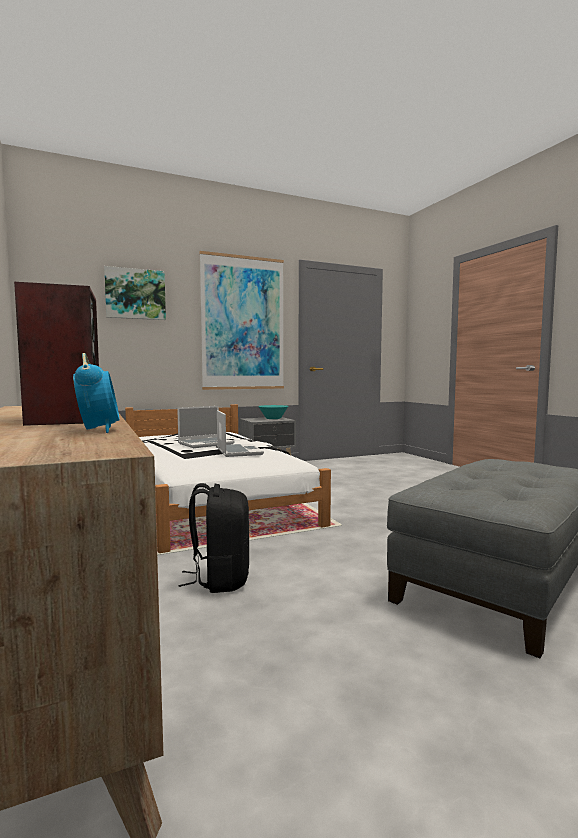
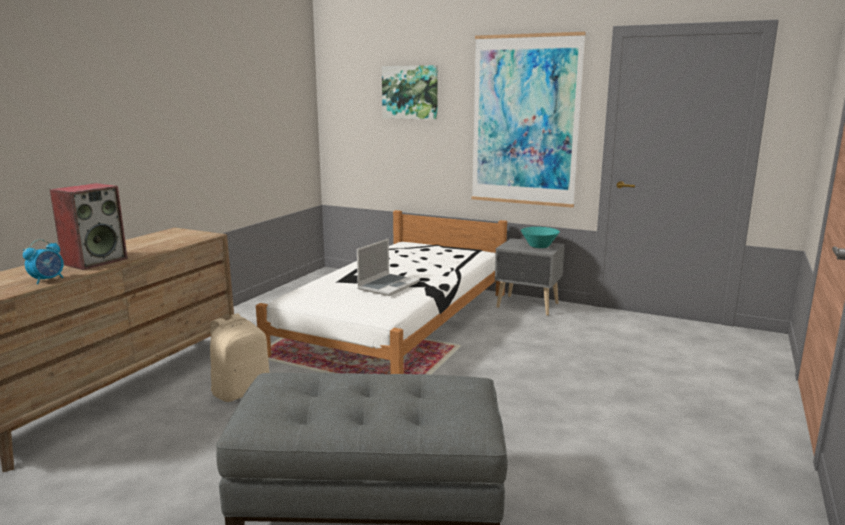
camera: 50 degrees right, 10 degrees up
(206, 444) = (401, 267): laptop -> none
(220, 579) = (241, 391): black backpack -> beige backpack

